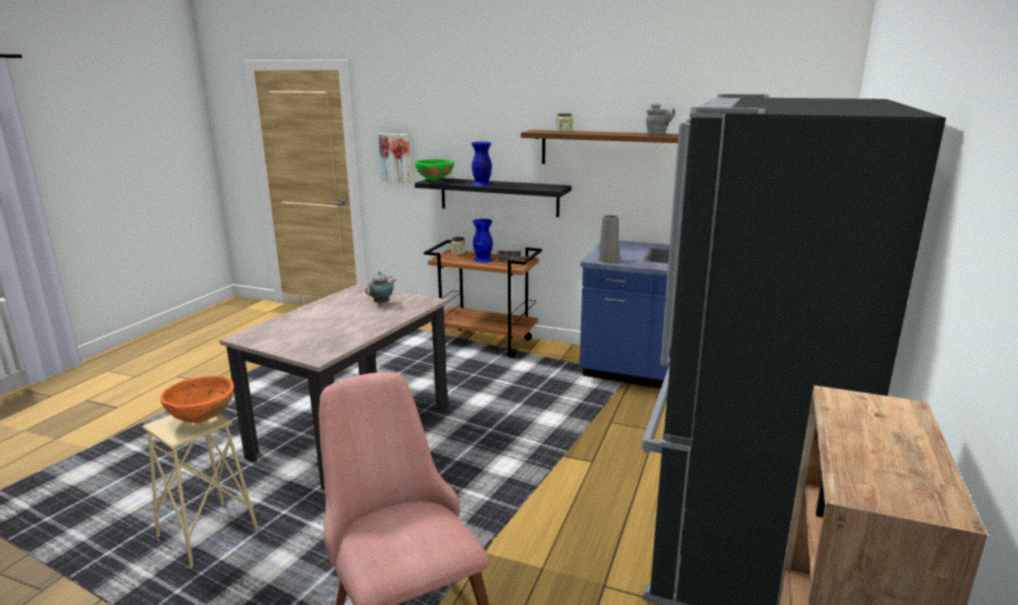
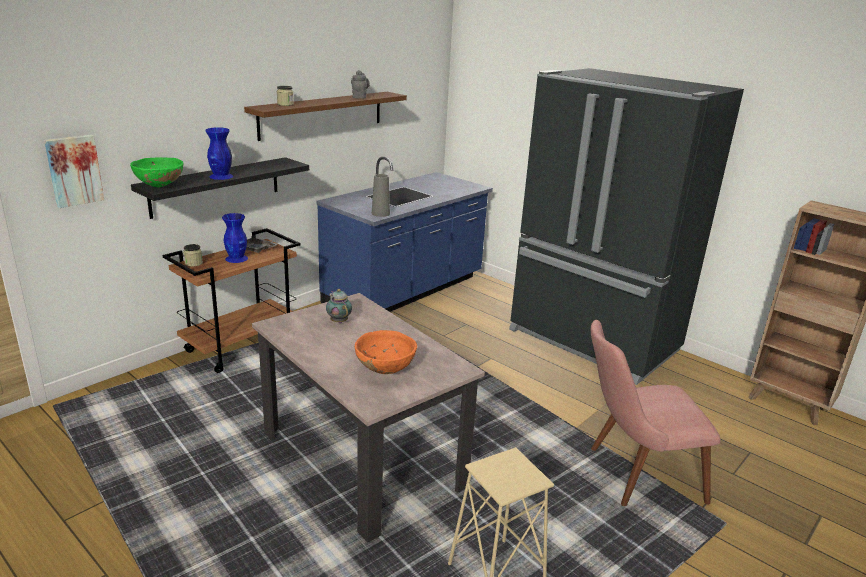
camera: 70 degrees left, 5 degrees up
(203, 419) = (505, 463): orange bowl -> orange bowl (385, 370)

